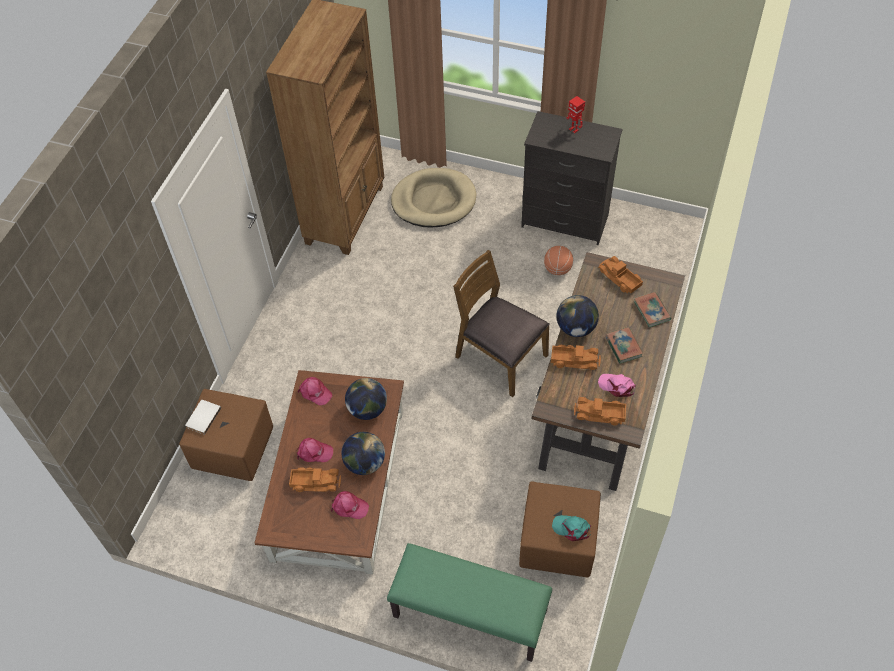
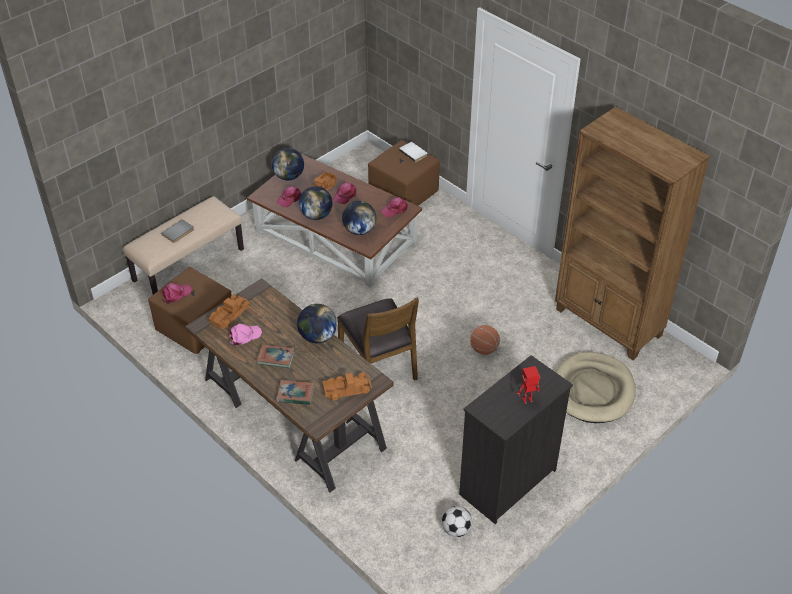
camera: 115 degrees right, 10 degrees down
(308, 530) = (289, 176): none -> globe
(469, 614) = (188, 264): green bench -> beige bench
(480, 586) = (178, 232): none -> grey book
(500, 357) = (379, 364): brown chair -> brown chair turned 90 degrees clockwise
(557, 269) = (449, 447): basketball -> basketball (484, 349)
(572, 528) = (176, 294): turquoise cap -> pink cap
(574, 360) = (288, 322): toy truck -> none
(630, 234) = (456, 529): none -> football

